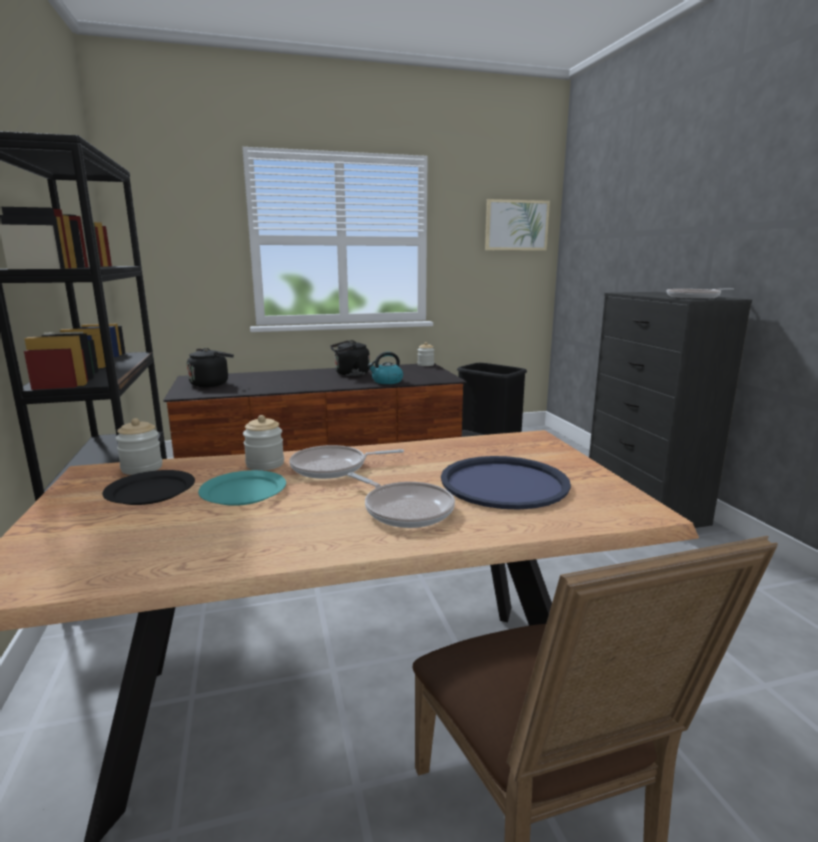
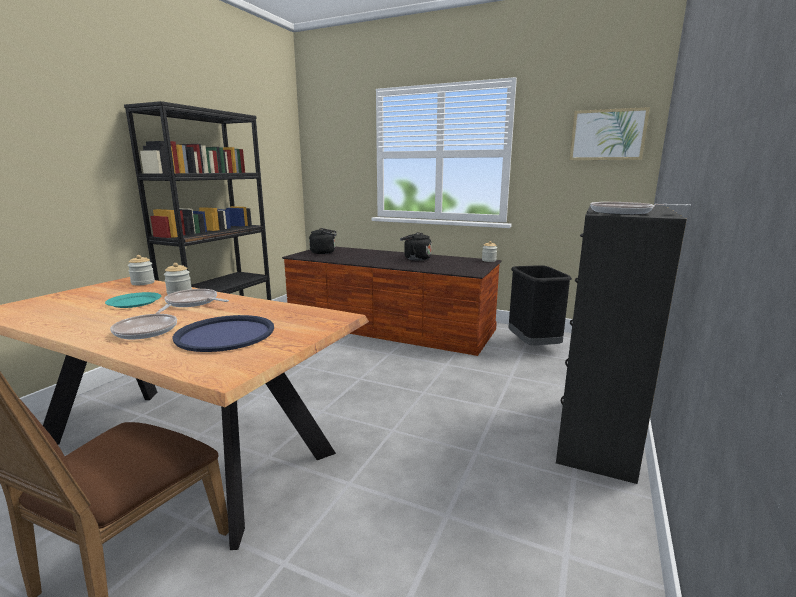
camera: 40 degrees right, 0 degrees up
(151, 491) = (116, 292): black plate -> none
(387, 381) = (423, 267): kettle -> none

